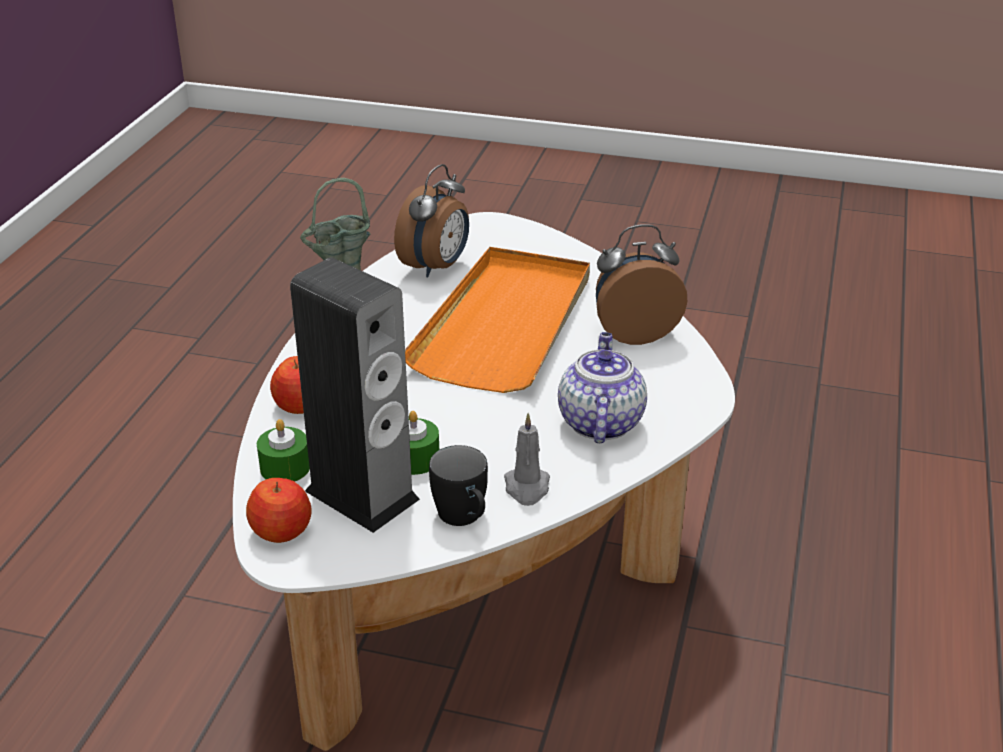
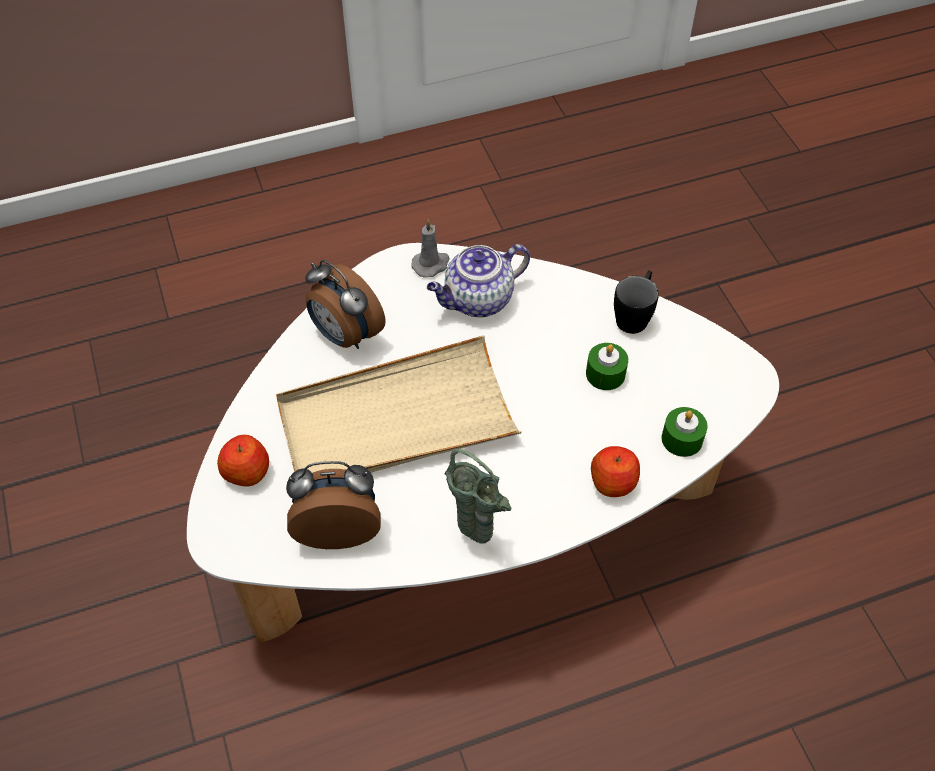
camera: 125 degrees left, 20 degrees up
(282, 530) = (733, 396): apple -> apple (246, 472)
(362, 495) = (665, 378): speaker -> none
(505, 324) = (396, 420): orange tray -> beige tray
(527, 488) = (578, 302): grey candle -> grey candle (431, 264)

